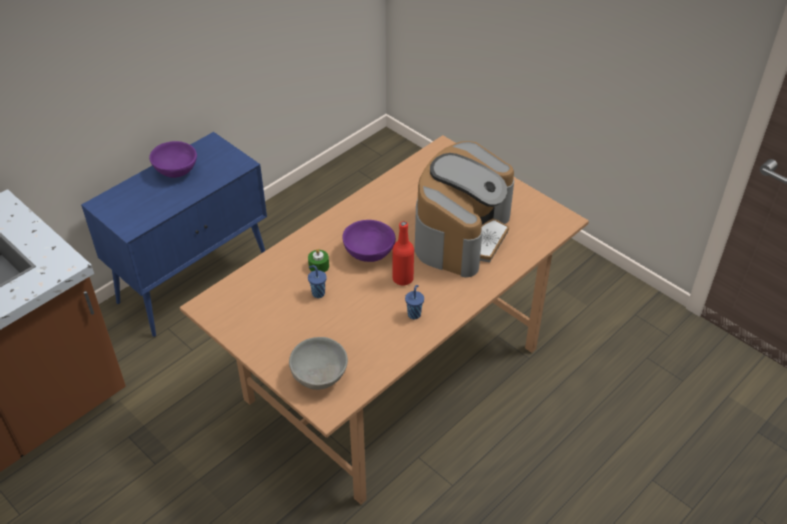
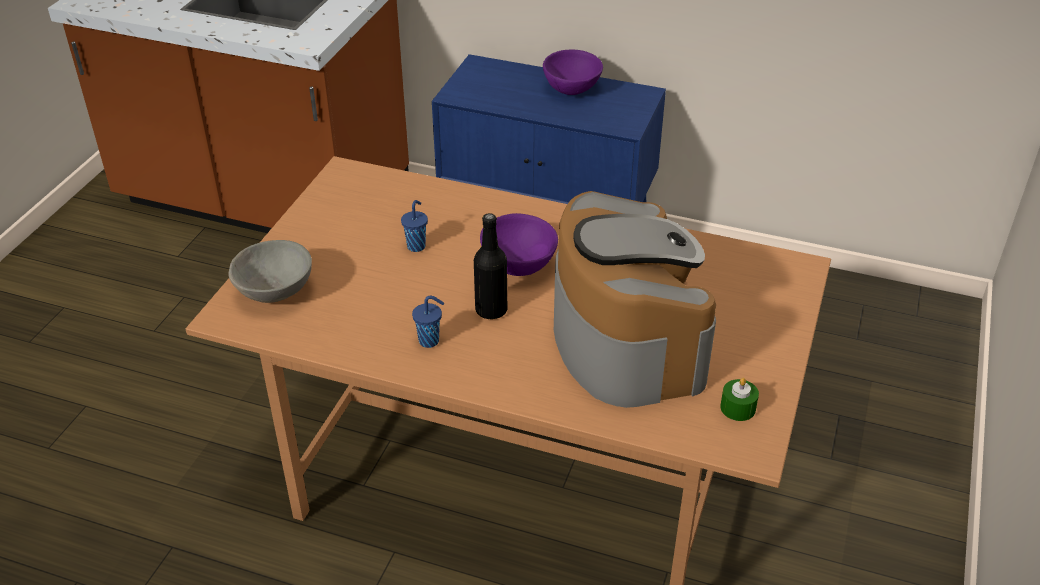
camera: 65 degrees right, 5 degrees down
(319, 266) = (465, 231): green candle -> green candle (738, 408)
(403, 279) = (491, 310): red bottle -> black bottle
(461, 234) = (625, 340): coffee machine -> coffee machine turned 105 degrees counterclockwise

